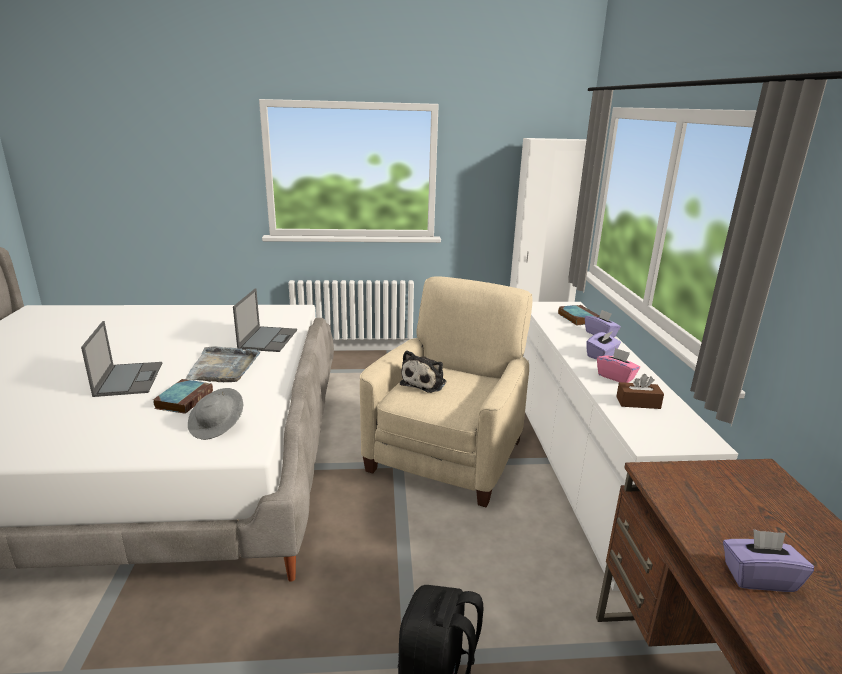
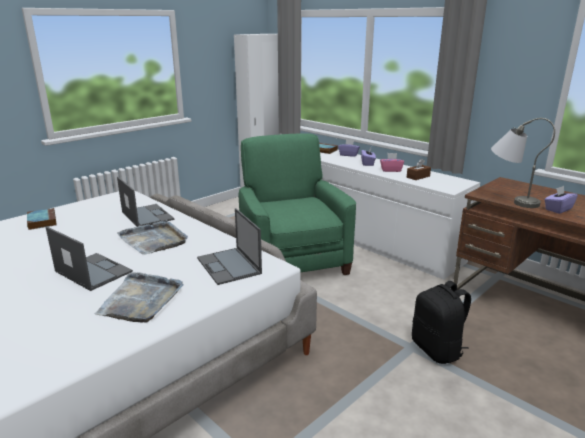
camera: 40 degrees left, 0 degrees up
(98, 425) = (141, 300): none -> grey tray
(184, 399) = (171, 264): book -> book (41, 221)
(217, 426) = (229, 266): grey hat -> laptop
(425, 382) = (282, 210): plush toy -> none
(447, 454) = (292, 260): beige armchair -> green armchair
(690, 509) = (510, 199): none -> grey table lamp

